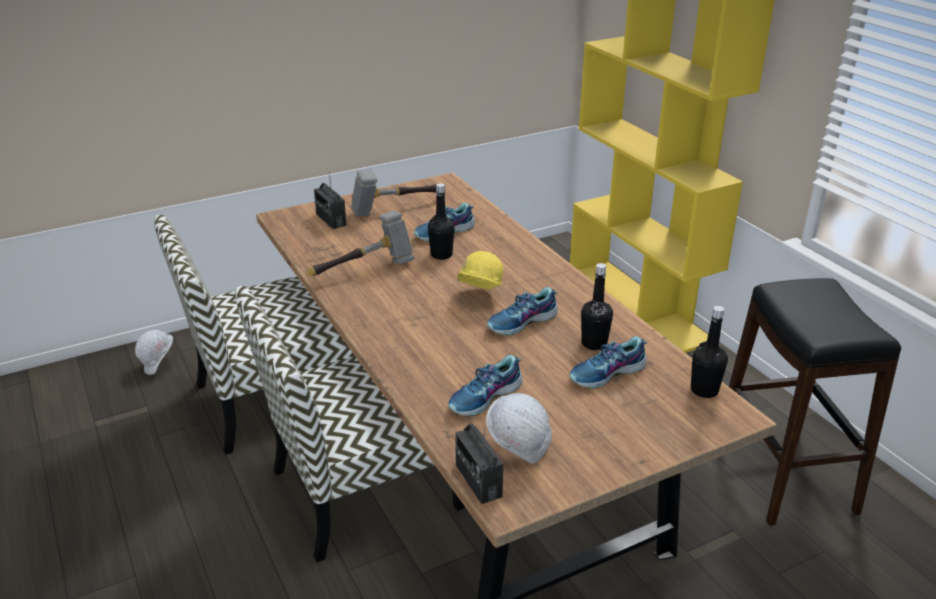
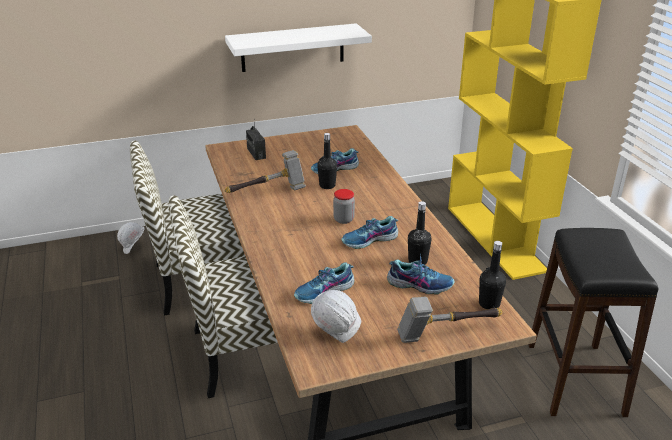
camera: 10 degrees right, 0 degrees up
(358, 74) = (293, 48): none -> white shelf
(396, 209) = (305, 149): hammer -> hammer (447, 333)
(478, 298) = (343, 219): yellow hard hat -> jar
(478, 481) = (299, 349): radio -> none
(607, 374) = (420, 284): shoe -> shoe turned 150 degrees counterclockwise

